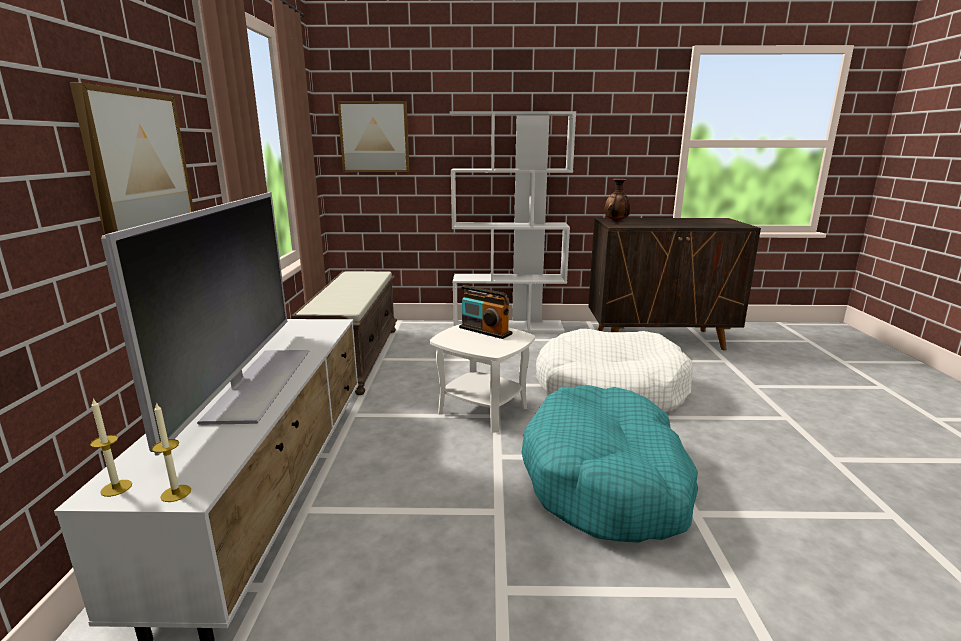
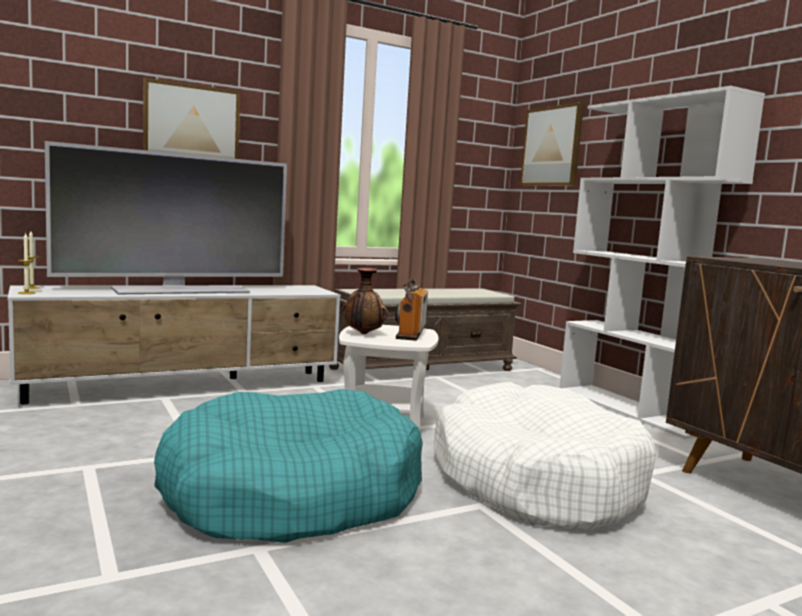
camera: 60 degrees right, 10 degrees down
(616, 221) = (751, 259): vase -> vase (363, 334)

